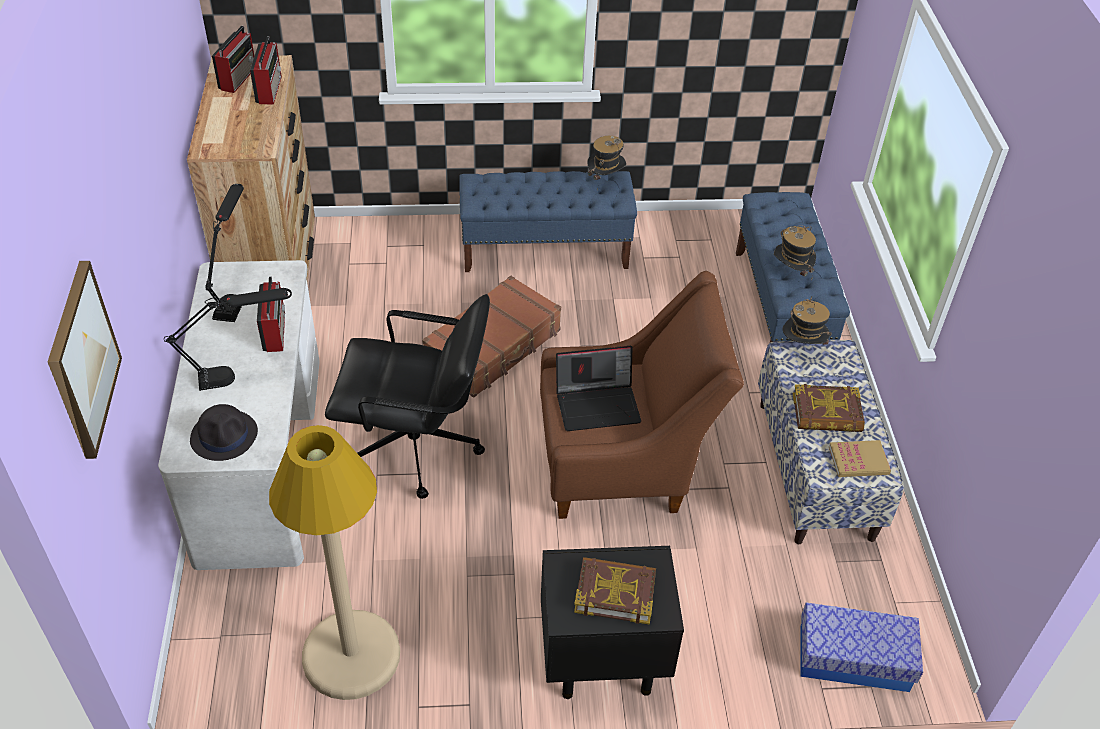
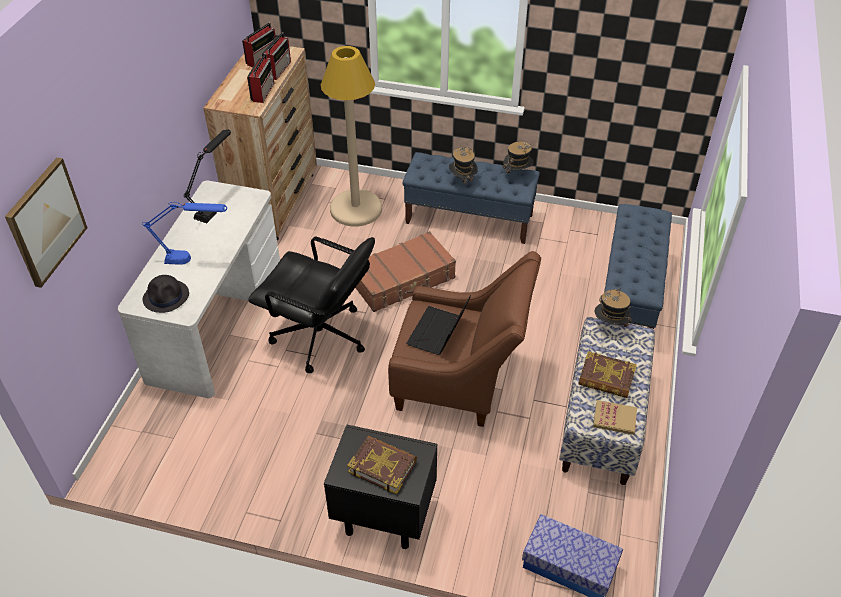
camera: 20 degrees right, 0 degrees up
(241, 375) = (194, 259): black table lamp -> blue table lamp
(275, 331) = (229, 234): radio -> radio (263, 91)
(351, 655) = (218, 466): beige floor lamp -> beige floor lamp (356, 209)
(598, 404) = (438, 333): laptop -> laptop turned 105 degrees clockwise
(790, 273) = (627, 269): hat -> hat (462, 181)

